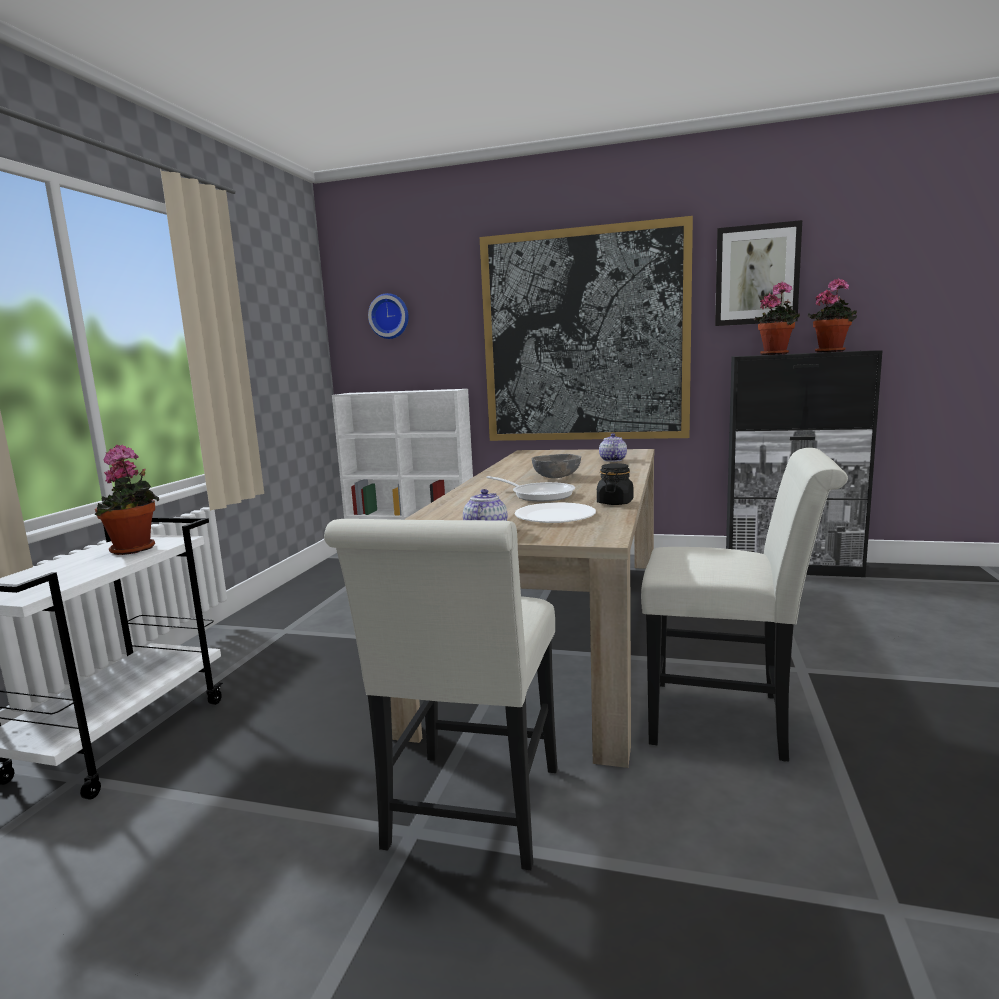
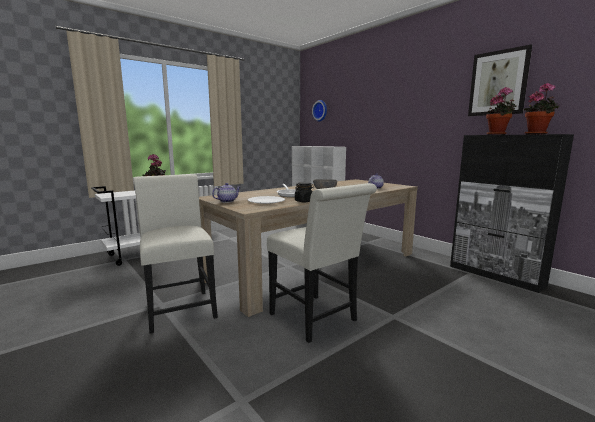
camera: 35 degrees right, 0 degrees up
(470, 816) = (180, 307): white chair -> white chair turned 105 degrees clockwise
(585, 336) = (399, 121): picture -> none

